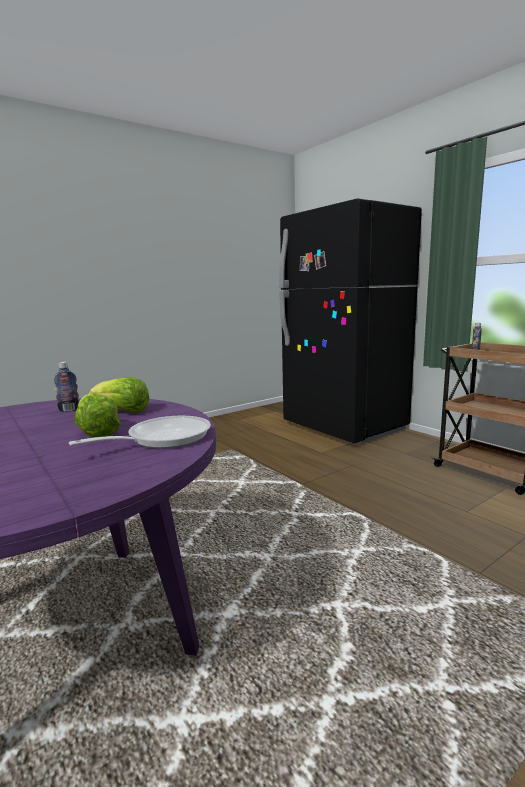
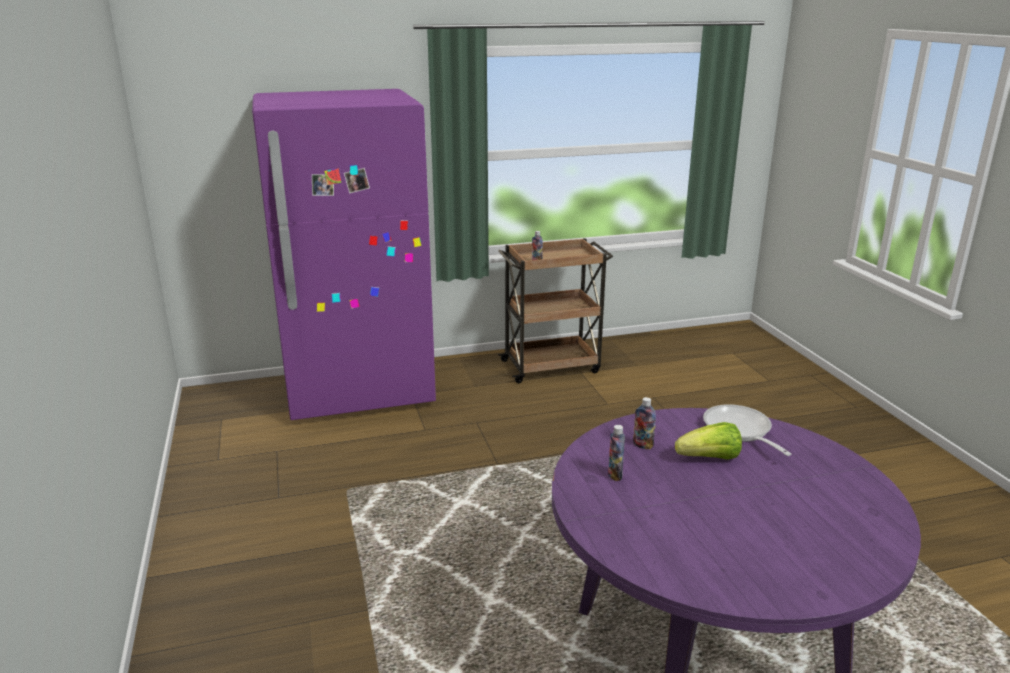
camera: 70 degrees left, 10 degrees up
(122, 412) = (643, 445): lettuce -> bottle
(344, 427) = (359, 391): black fridge -> purple fridge

